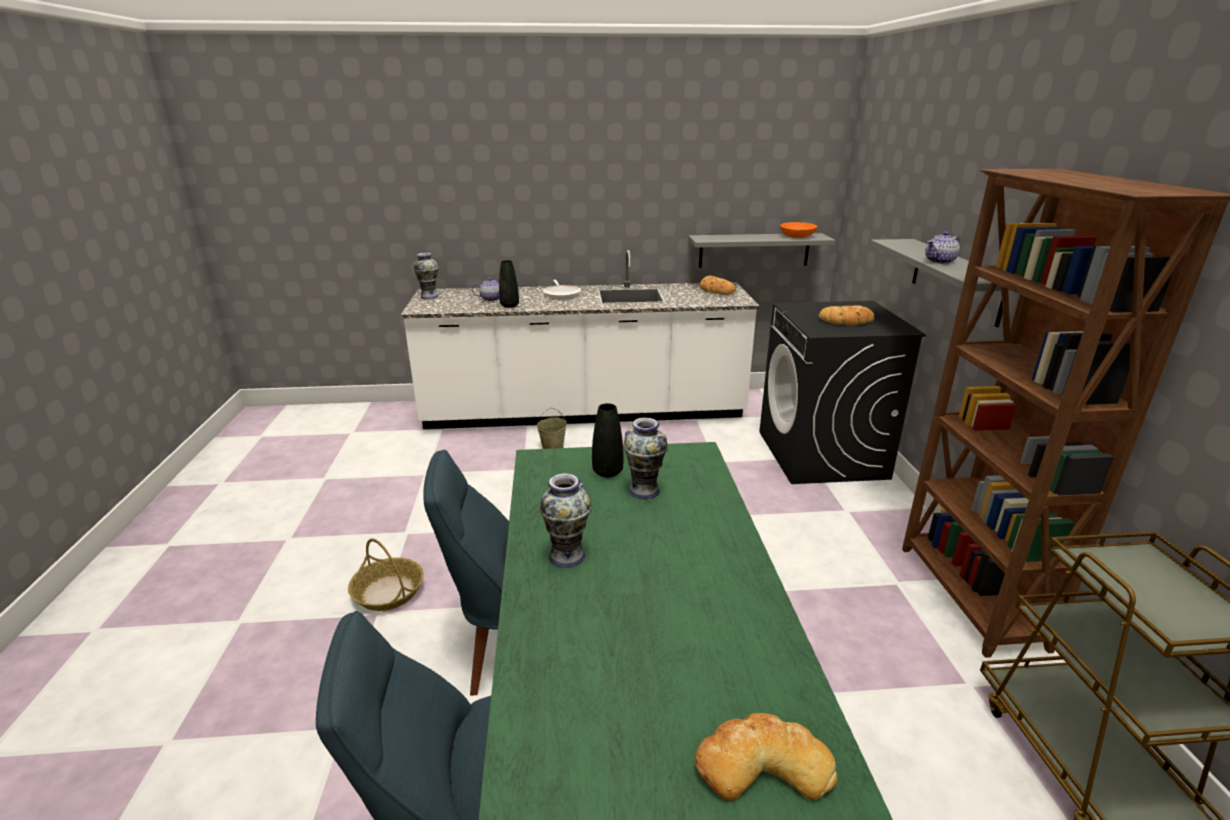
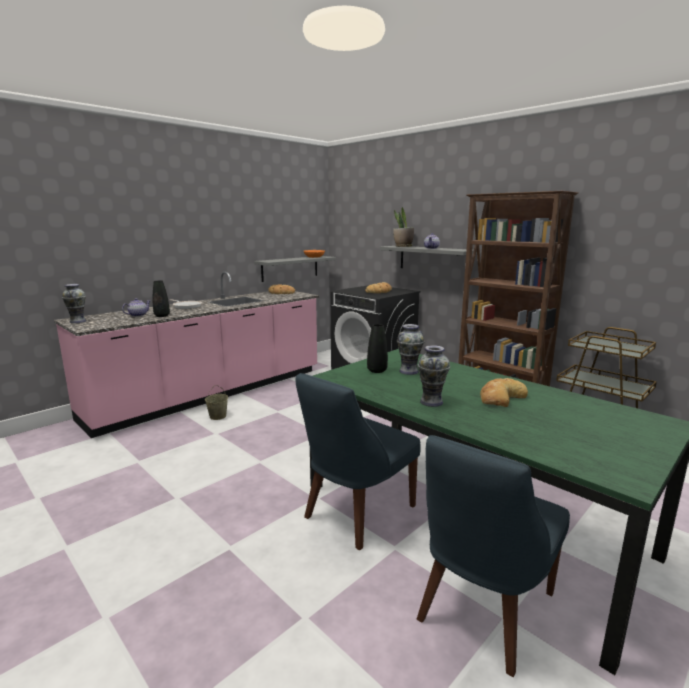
camera: 40 degrees left, 10 degrees down
(389, 592) = (218, 533): basket -> none
(584, 412) = (212, 393): white counter -> pink counter
(761, 764) = (628, 424): bread -> bread (500, 398)
(910, 245) = (403, 246): none -> potted plant

